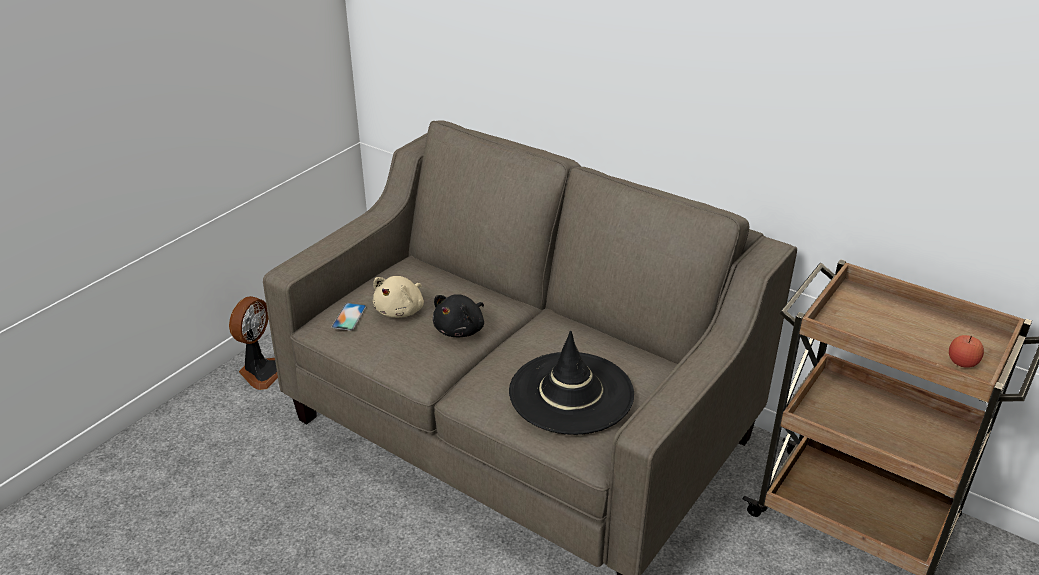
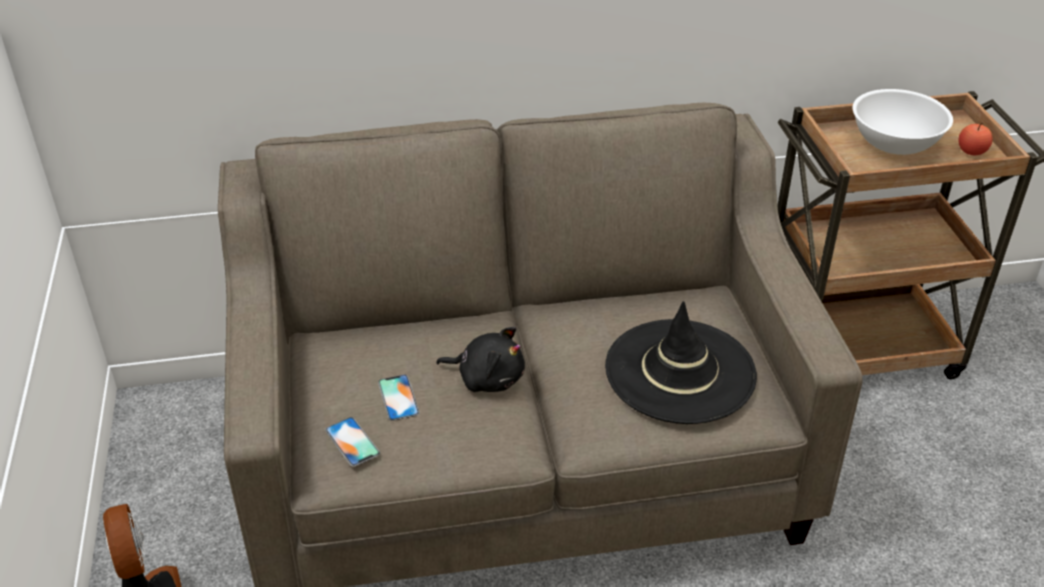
camera: 45 degrees left, 5 degrees up
(401, 310) = (398, 397): beige plush toy -> phone
(461, 330) = (487, 378): black plush toy -> black plush toy turned 60 degrees counterclockwise
(900, 324) = (895, 143): none -> white bowl

